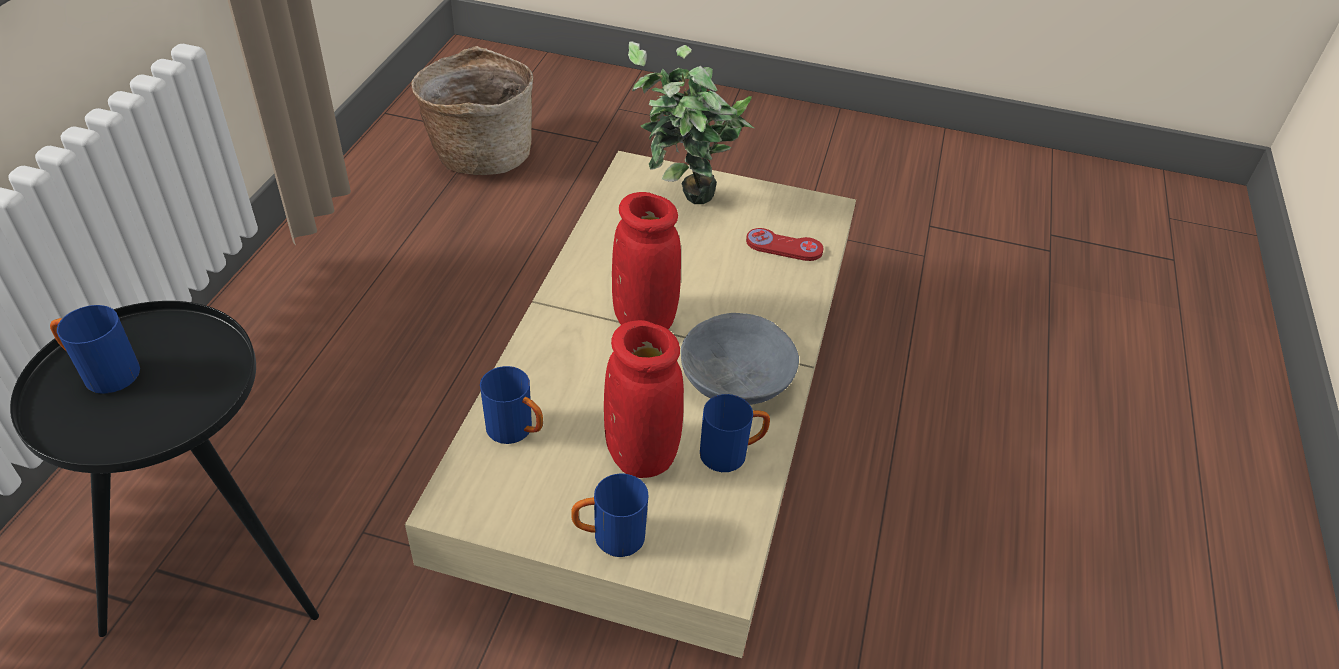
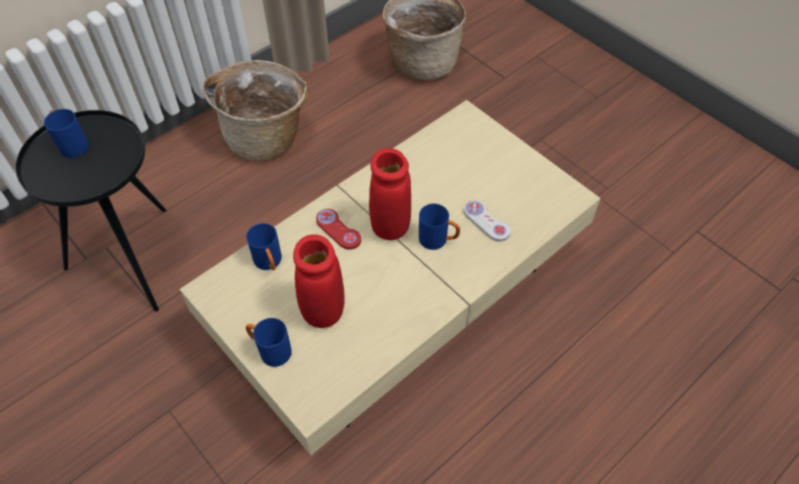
camera: 35 degrees right, 10 degrees up
(323, 317) = (266, 137): none -> basket
(682, 205) = (476, 156): potted plant -> none
(732, 453) = (375, 335): blue mug -> blue mug (438, 240)
(737, 381) = (414, 291): grey bowl -> none
(755, 270) = (486, 222): none -> white game controller
(784, 246) = (519, 213): red game controller -> red game controller (338, 230)

